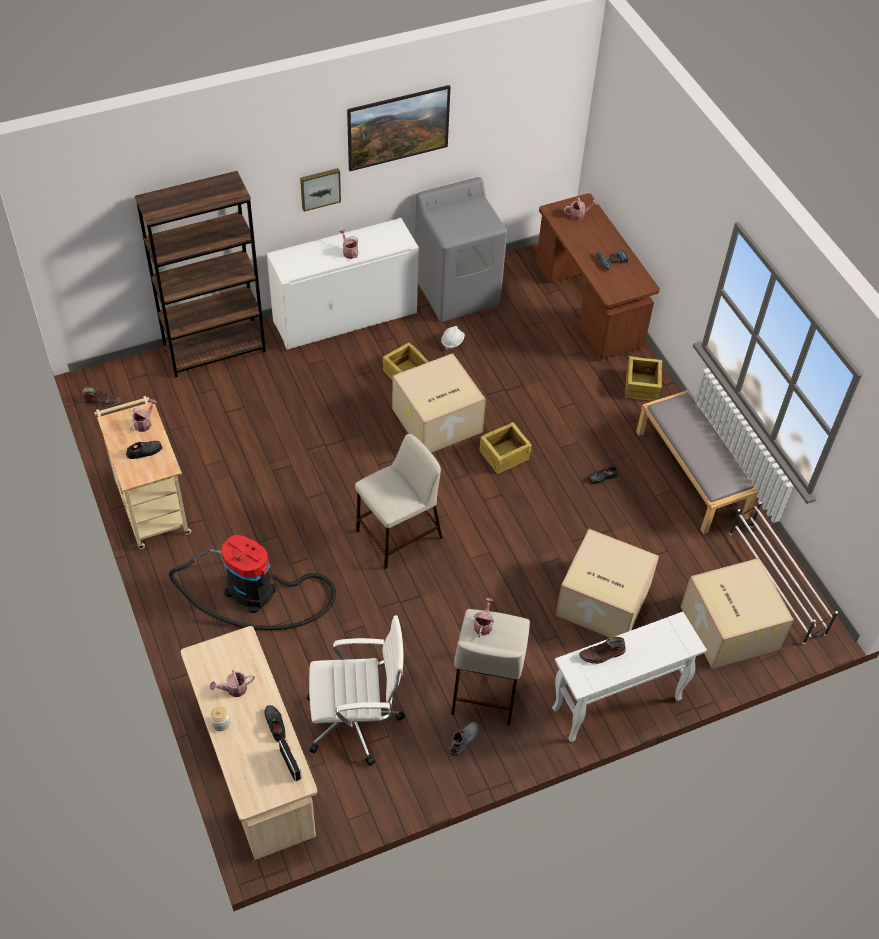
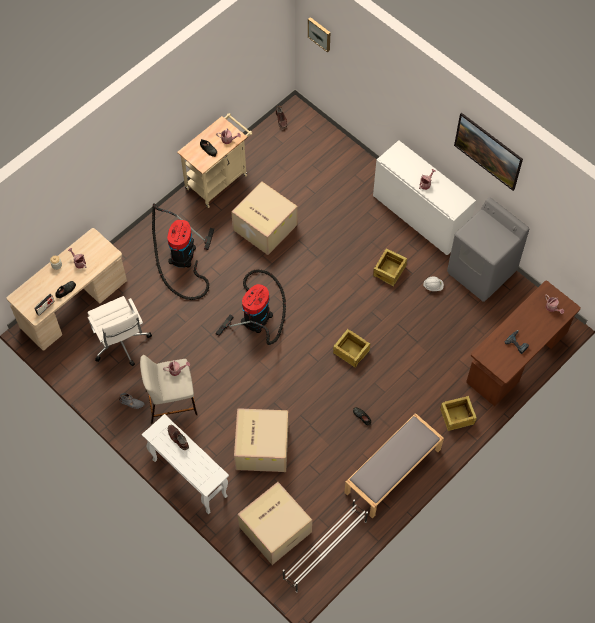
camera: 70 degrees right, 10 degrees up
(215, 351) = (351, 158): brown bookcase -> none
(320, 188) = (437, 137): picture -> picture (320, 33)
(398, 535) = (258, 315): beige stool -> vacuum cleaner
(436, 421) = (358, 302): cardboard box -> cardboard box (264, 227)

